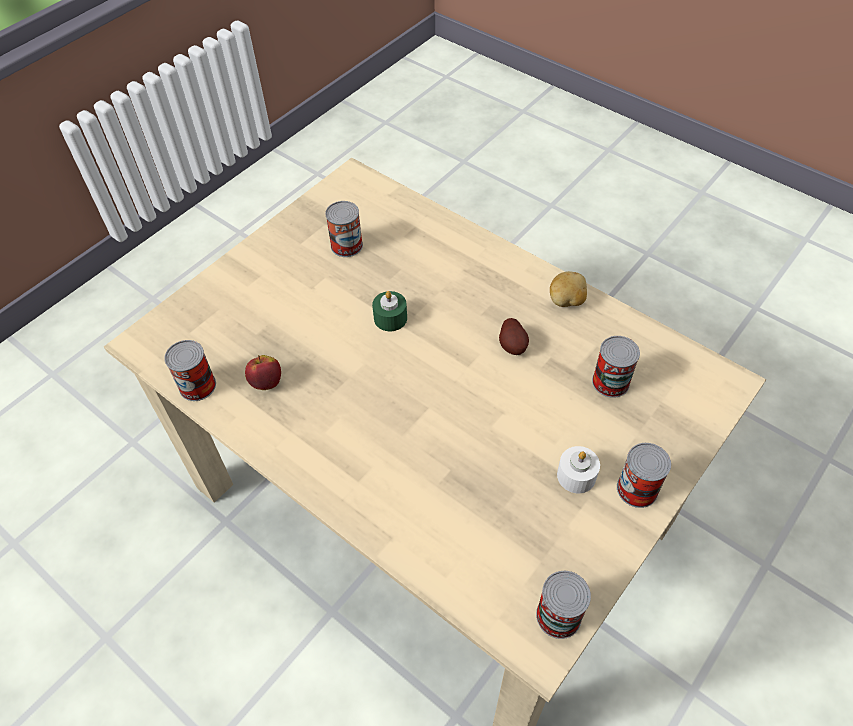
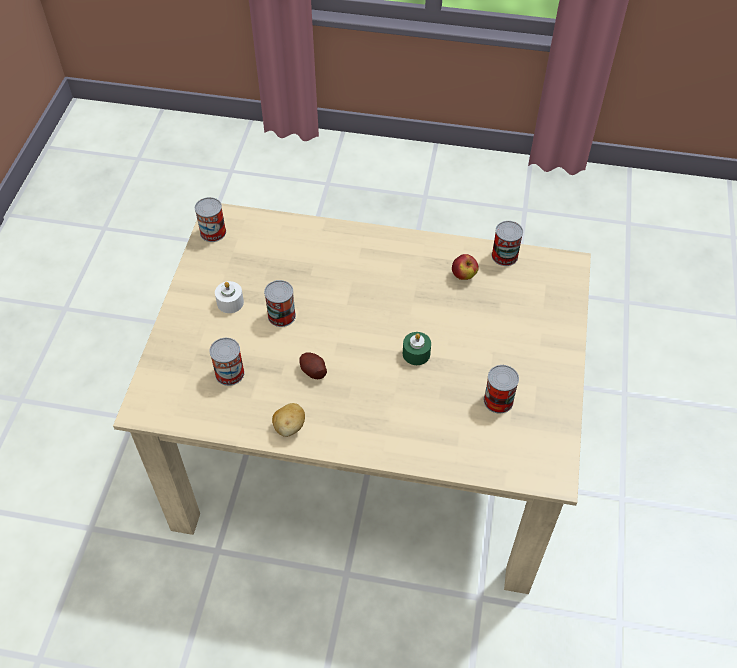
camera: 150 degrees right, 0 degrees up
(637, 489) = (189, 310): can -> can (281, 315)

